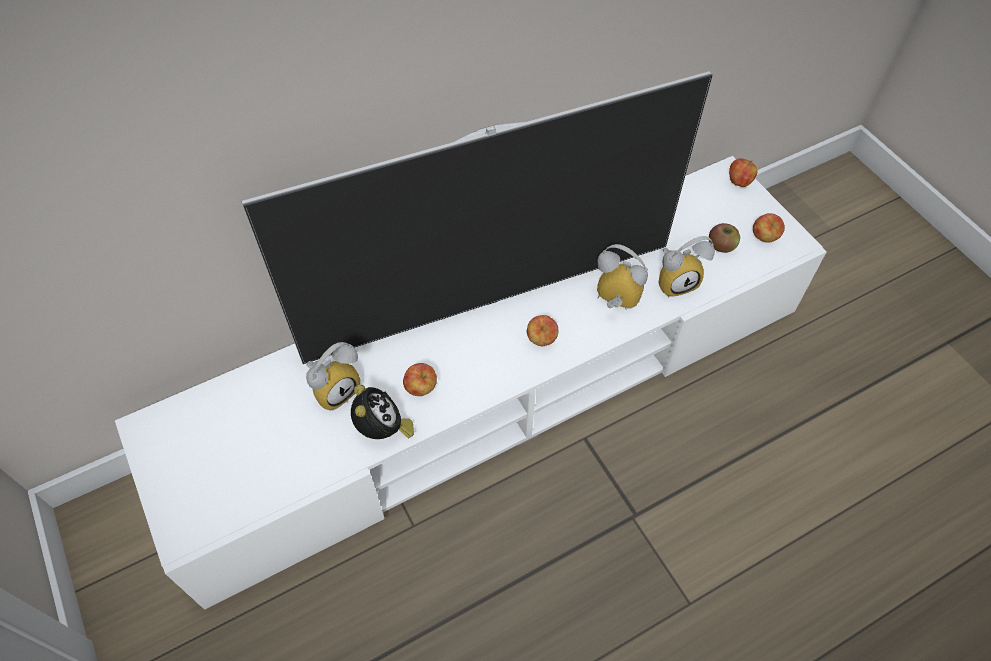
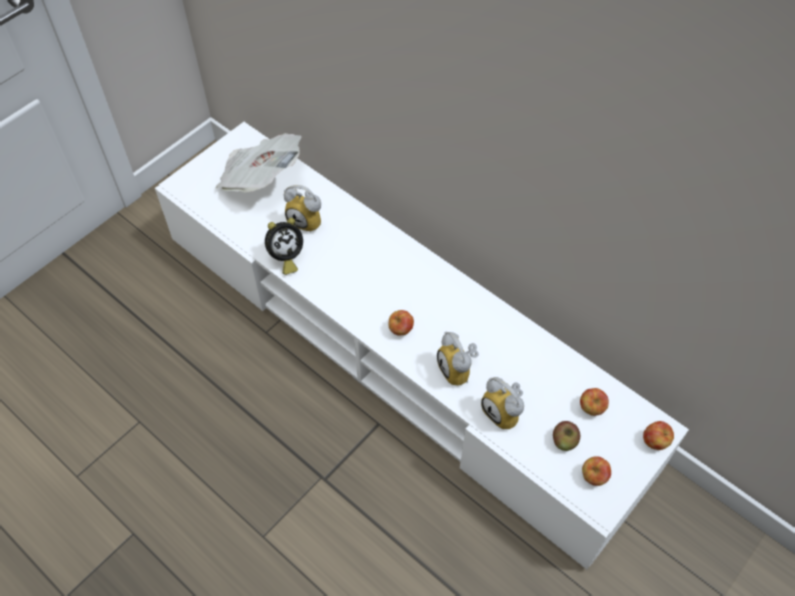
camera: 70 degrees right, 0 degrees up
(234, 425) = (260, 178): none -> newspaper
(421, 388) = (327, 268): apple -> apple (591, 408)
(491, 300) = (423, 286): television -> none
(613, 303) = (459, 371): alarm clock -> alarm clock turned 150 degrees clockwise

